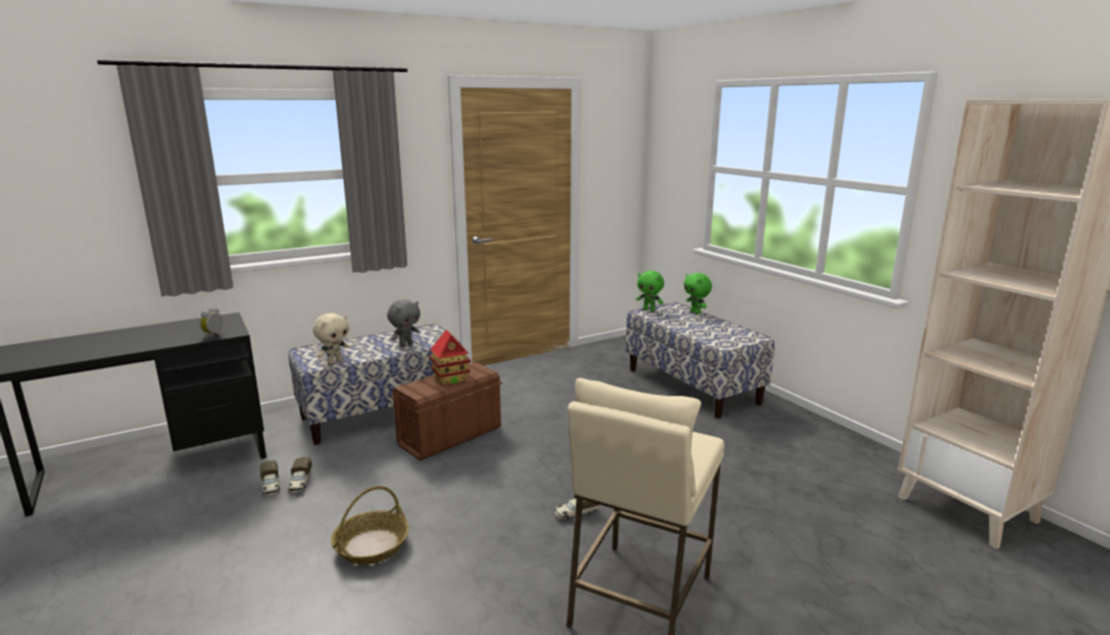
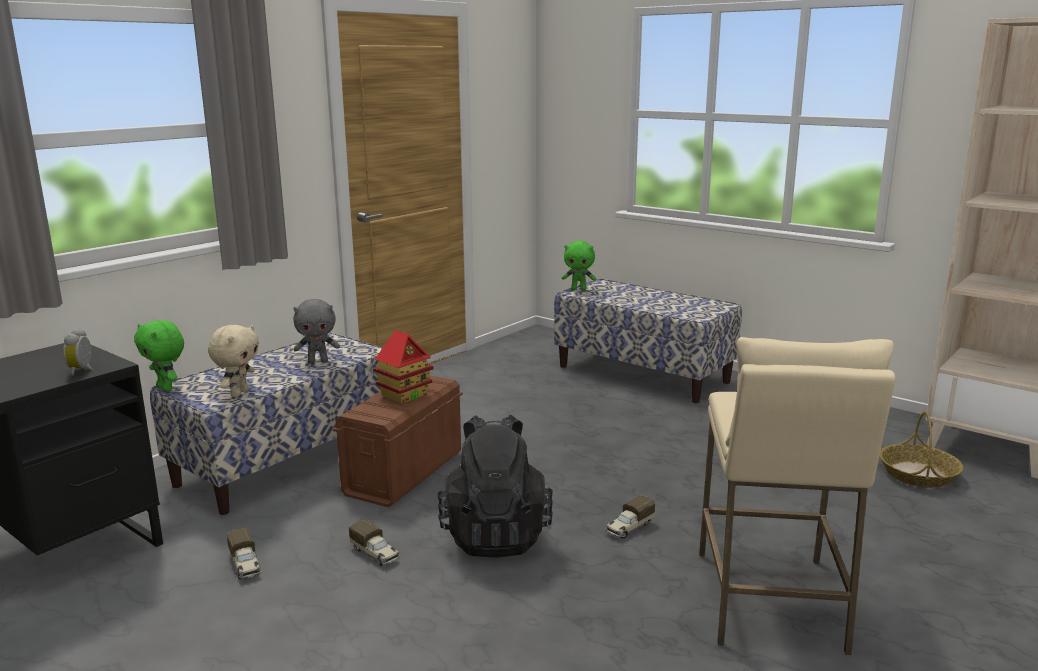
camera: 20 degrees left, 0 degrees up
(271, 487) = (205, 578): toy truck -> toy truck (375, 554)
(371, 546) = (413, 617): basket -> basket (918, 474)
(406, 345) = (318, 361): grey plush toy -> grey plush toy turned 60 degrees clockwise
(474, 497) = (495, 535): none -> black backpack
(696, 312) = (633, 287): green plush toy -> green plush toy (166, 388)

